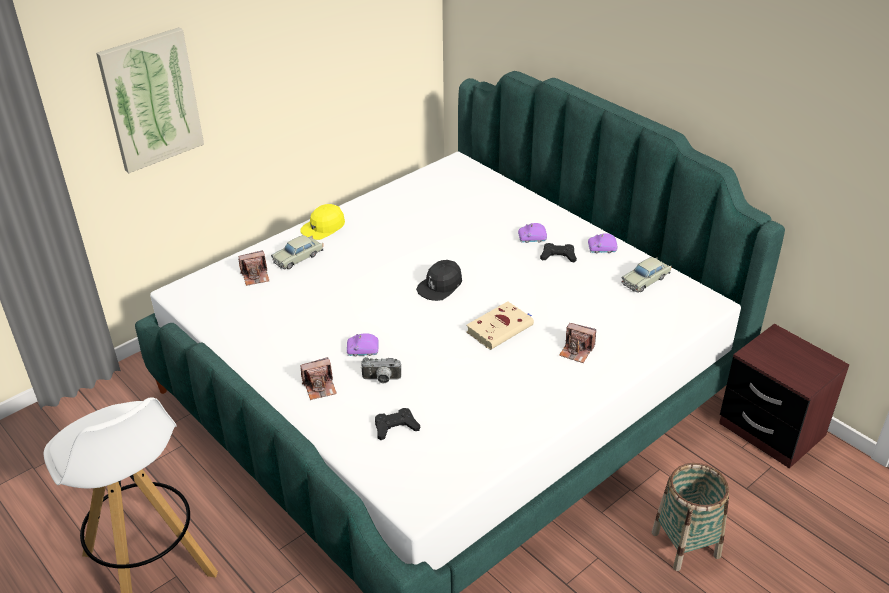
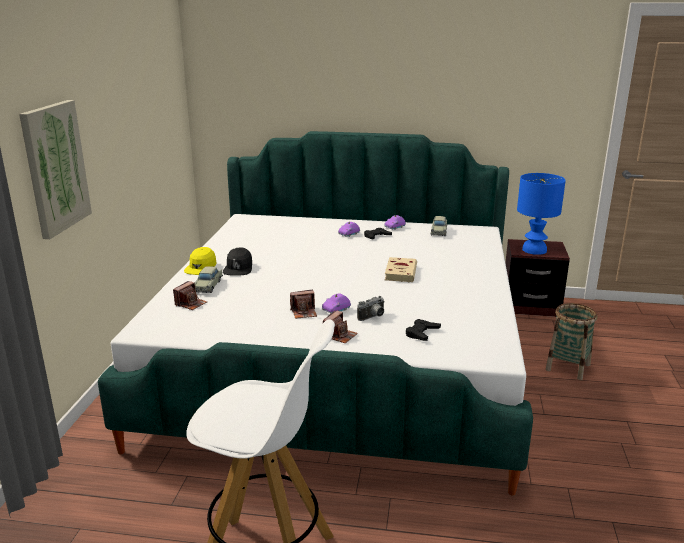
camera: 40 degrees left, 15 degrees down
(440, 286) = (331, 267): black cap -> black cap (238, 268)
(576, 351) = (457, 267): camera -> camera (304, 312)
(778, 360) = (534, 250): none -> blue table lamp

